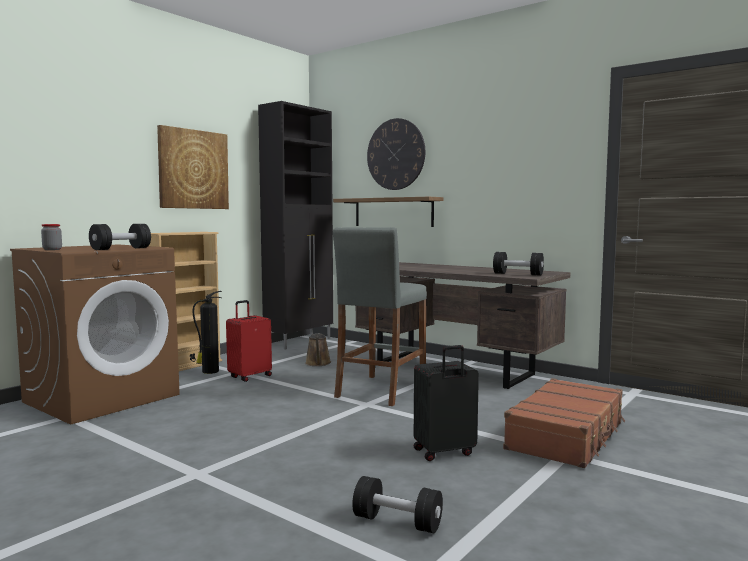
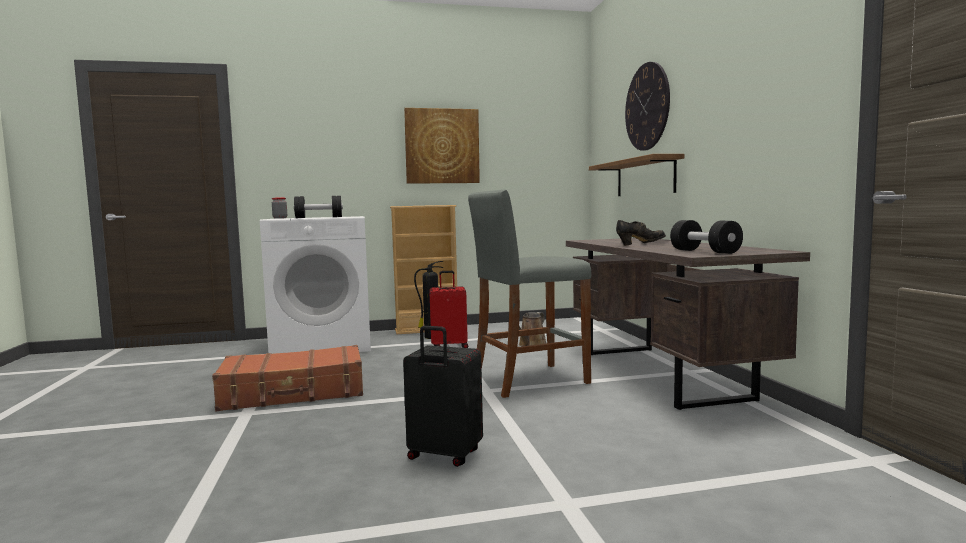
camera: 40 degrees right, 0 degrees up
(102, 398) = (324, 344): brown washing machine -> white washing machine
(300, 342) = (561, 322): black cabinet -> none
(397, 522) = (258, 503): black dumbbell -> none
(440, 269) = (641, 244): none -> black shoe
(567, 436) = (621, 484): brown suitcase -> brown suitcase (294, 393)

